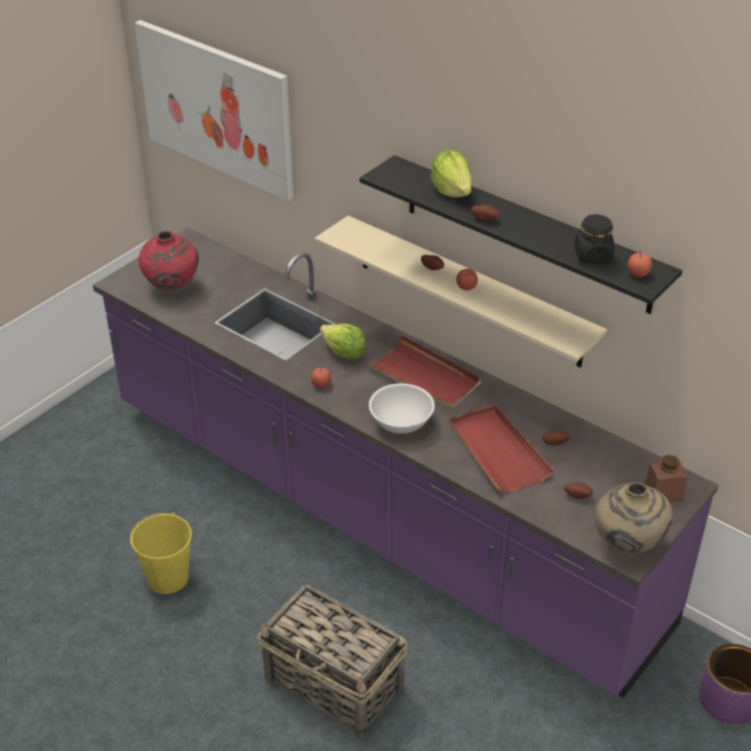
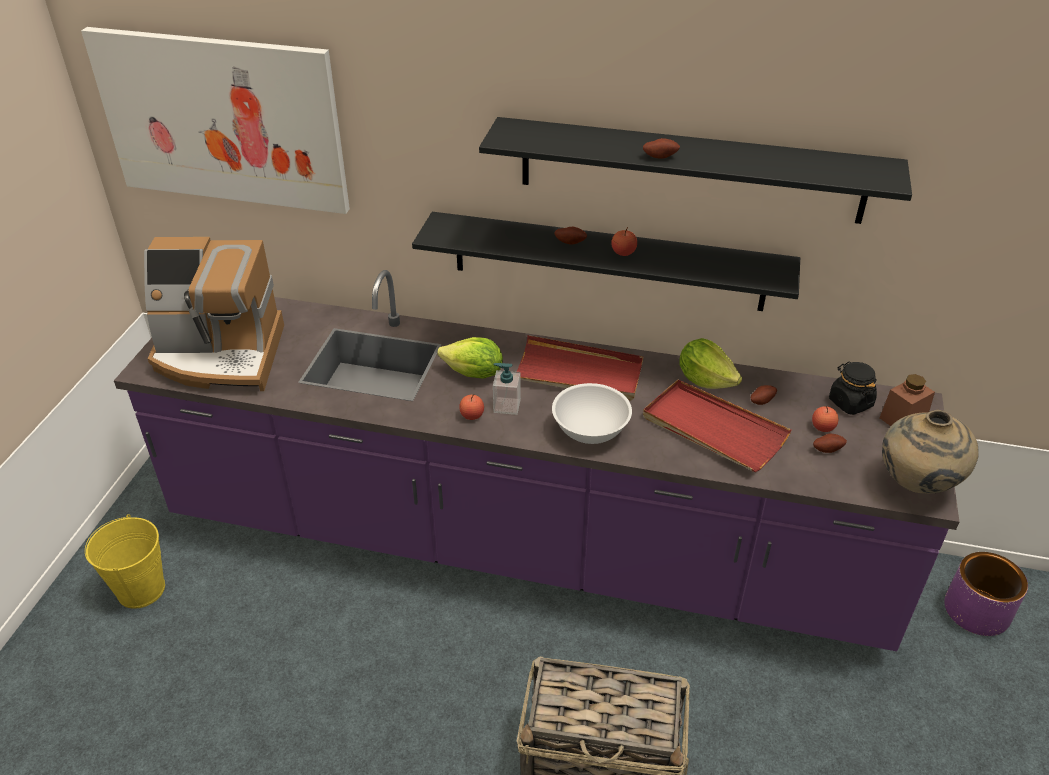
camera: 25 degrees left, 0 degrees up
(168, 578) = (336, 707): yellow bucket -> yellow bucket (141, 589)
(172, 287) = (220, 356): red vase -> coffee machine
(351, 385) = (506, 406): none -> soap dispenser
(452, 190) = (596, 137): lettuce -> lettuce (705, 380)
(468, 291) = (607, 261): beige shelf -> black shelf
(592, 255) = (808, 166): black jar -> black jar (850, 402)
(638, 273) = (871, 173): apple -> apple (822, 427)

